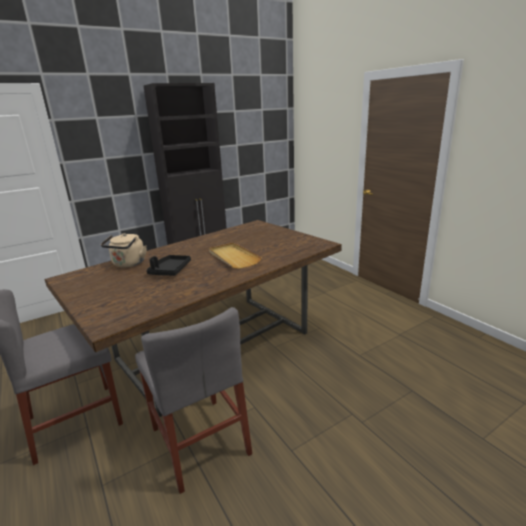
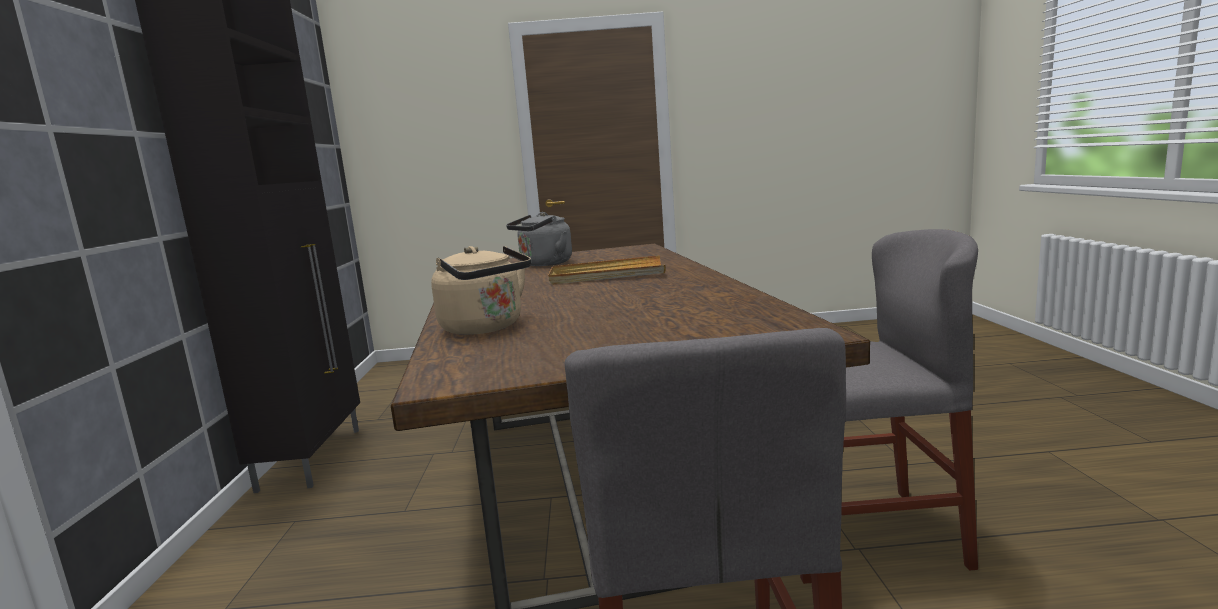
camera: 60 degrees left, 10 degrees down
(170, 270) = (594, 302): black tray -> none
(260, 237) = (544, 264): none -> grey kettle

